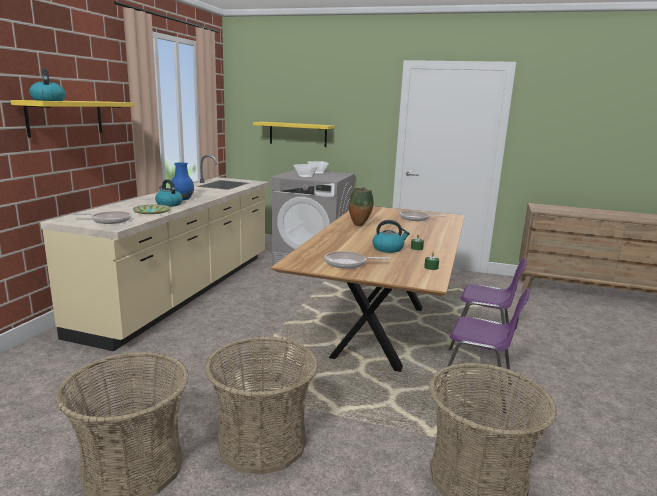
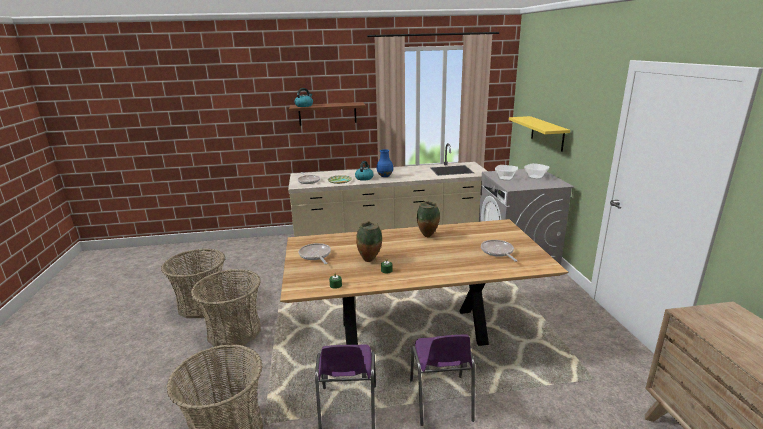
camera: 65 degrees right, 5 degrees up
(65, 117) = (327, 113): yellow shelf -> brown shelf
(388, 249) = (370, 260): kettle -> vase

